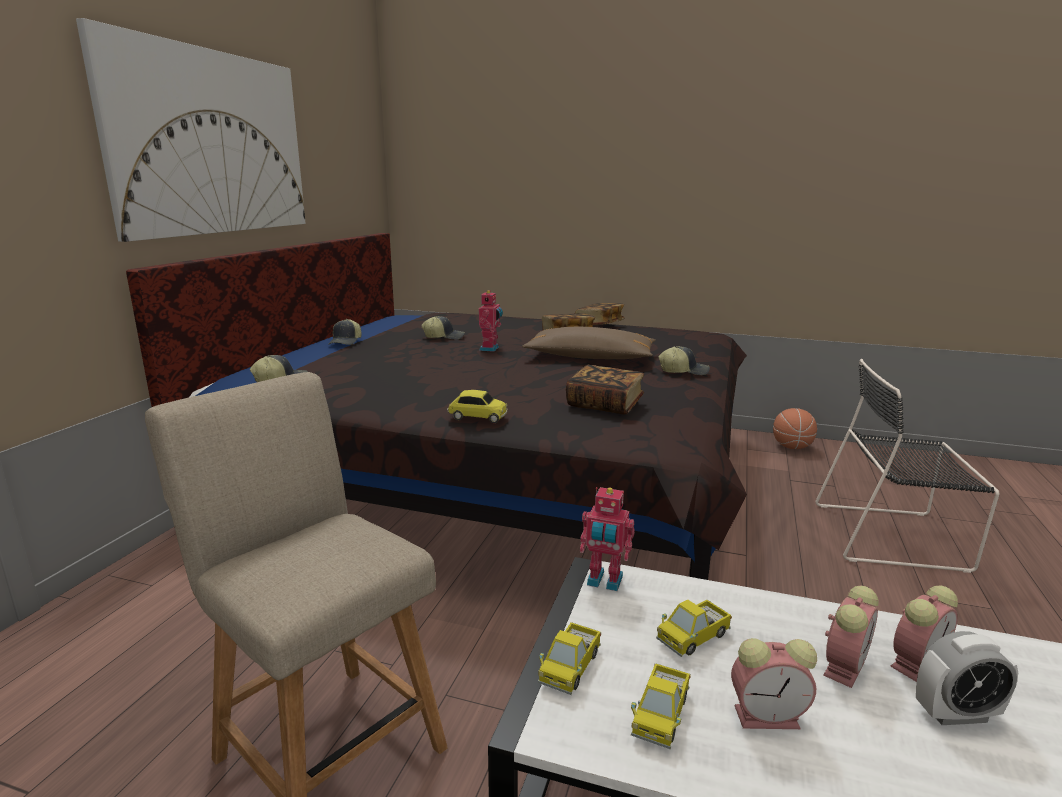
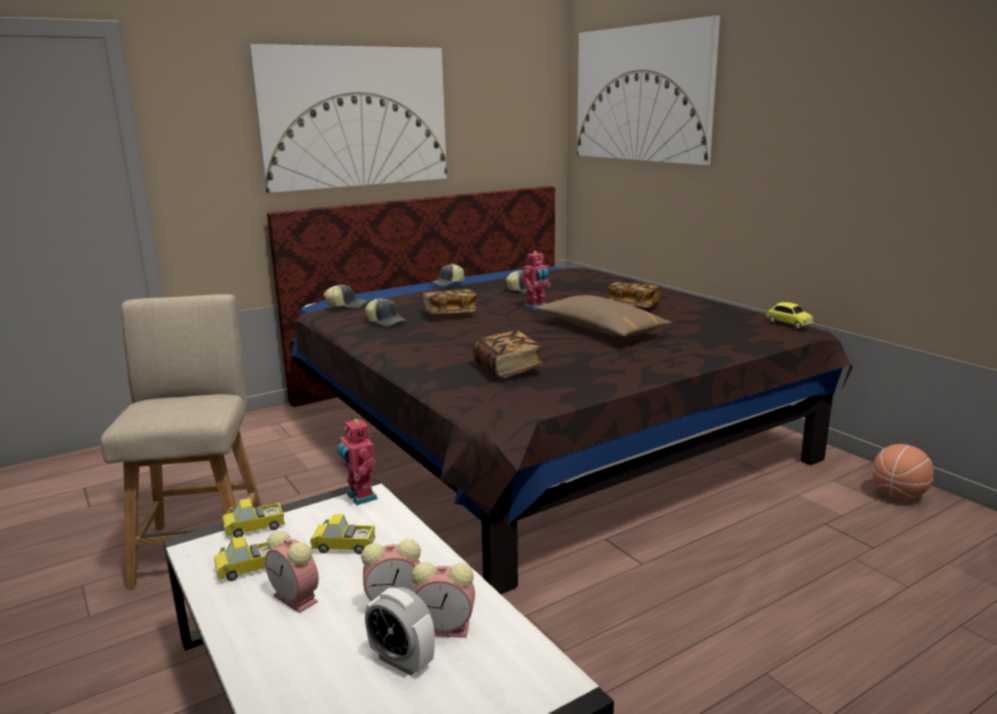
camera: 40 degrees right, 0 degrees up
(477, 417) = (402, 356): toy car -> toy car (788, 323)
(488, 138) = (642, 94): none -> picture
(599, 325) = (694, 301): book -> book (450, 314)
(683, 371) = (653, 358): cap -> cap (386, 322)
(894, 536) = (846, 615): black chair -> none

